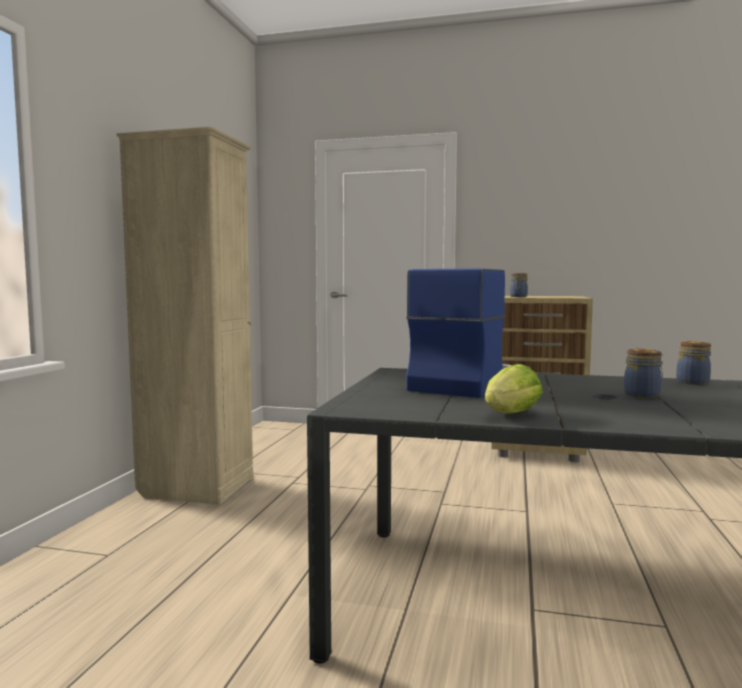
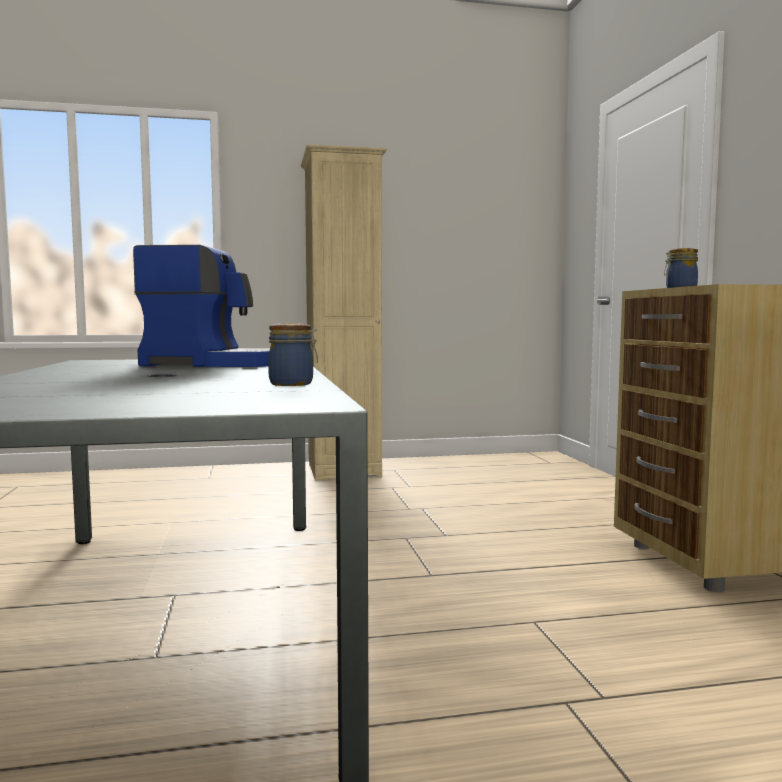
camera: 65 degrees right, 0 degrees up
(509, 415) = (62, 369): lettuce -> none
(643, 395) = (175, 378): jar -> none

